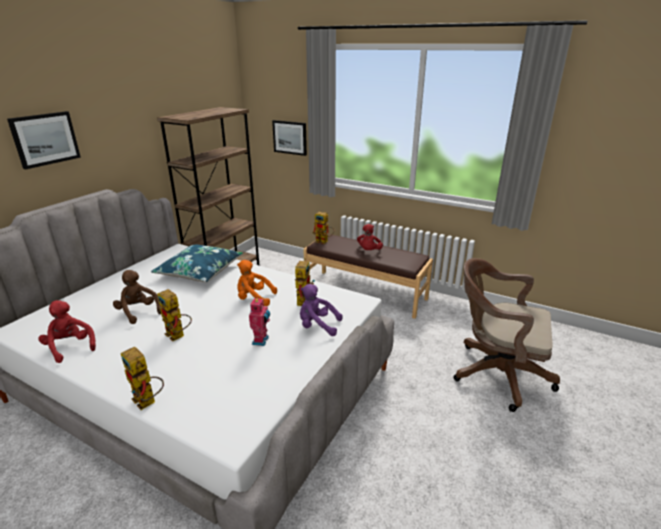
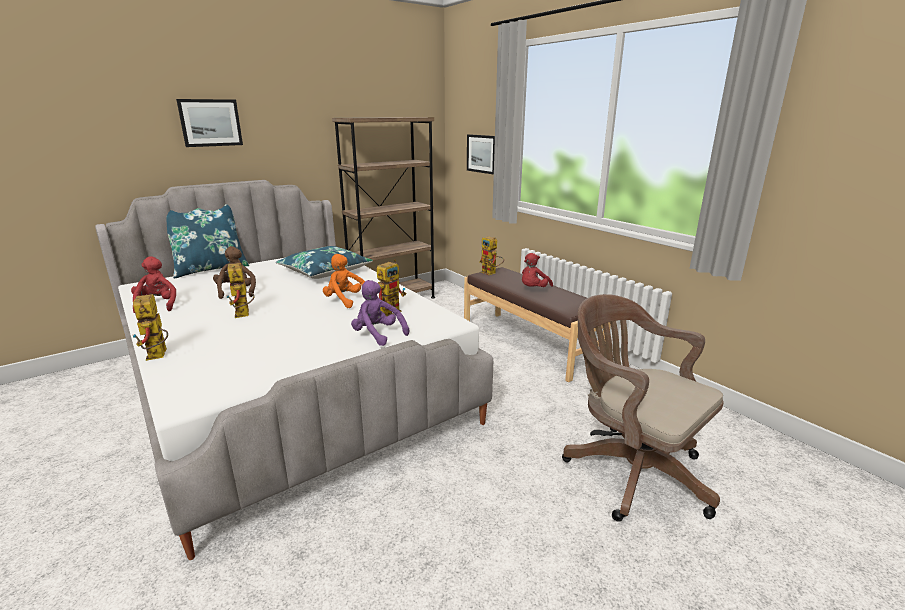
camera: 25 degrees right, 5 degrees down
(75, 291) = (210, 269): none -> blue pillow
(261, 341) = (309, 334): toy robot -> none

